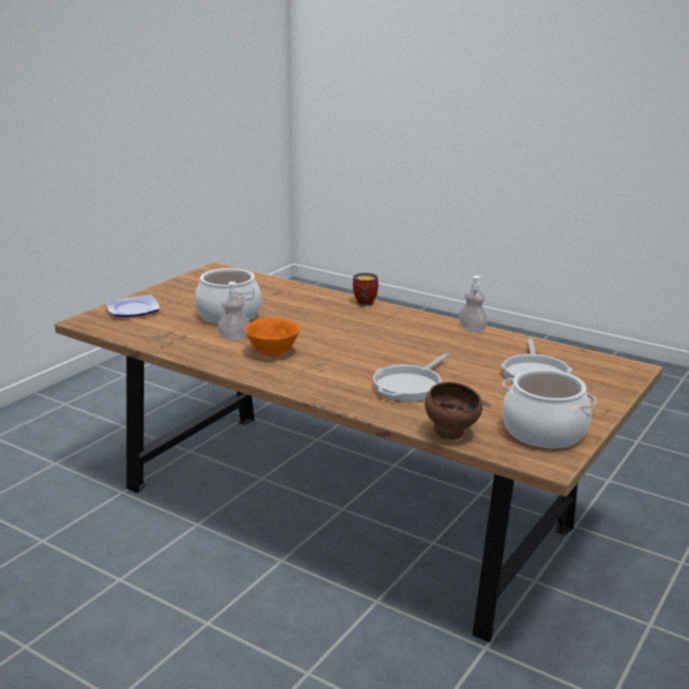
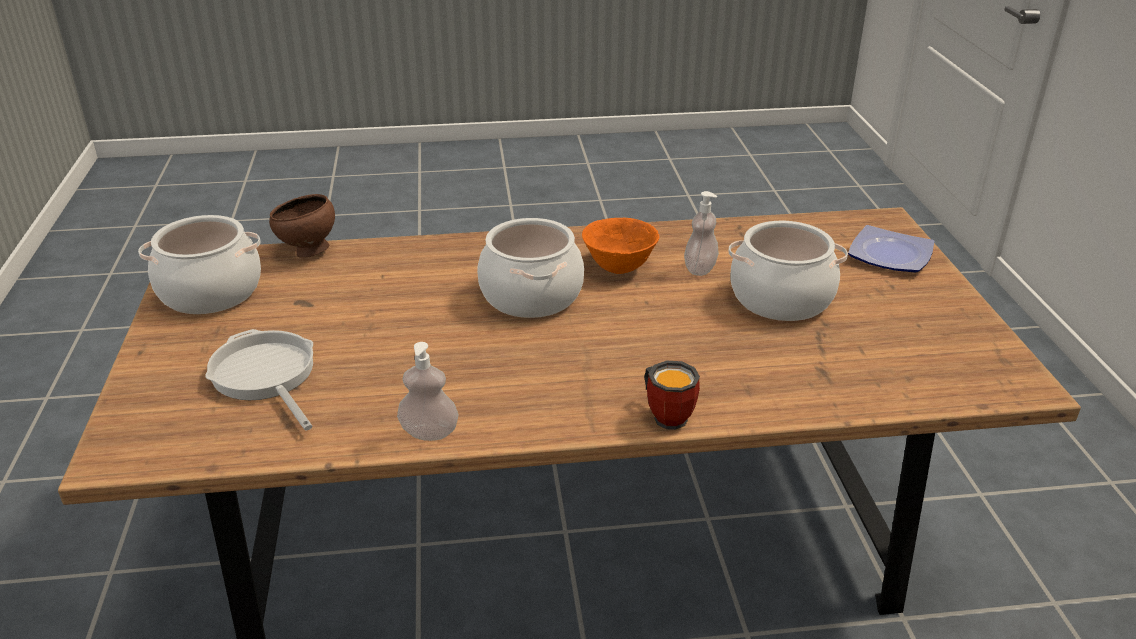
camera: 140 degrees right, 10 degrees up
(345, 358) = (532, 295): none -> cooking pot
(410, 386) = (409, 289): frying pan -> none

